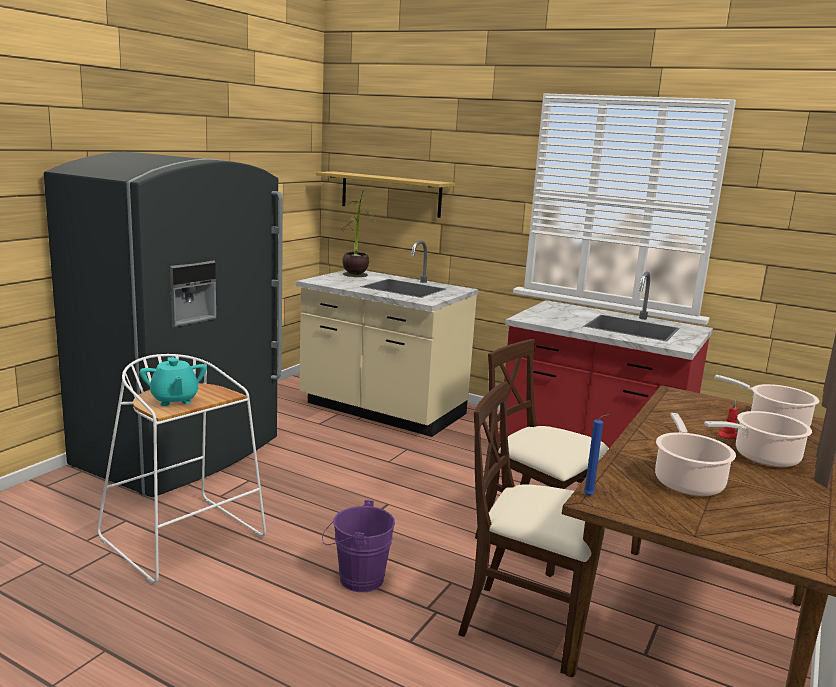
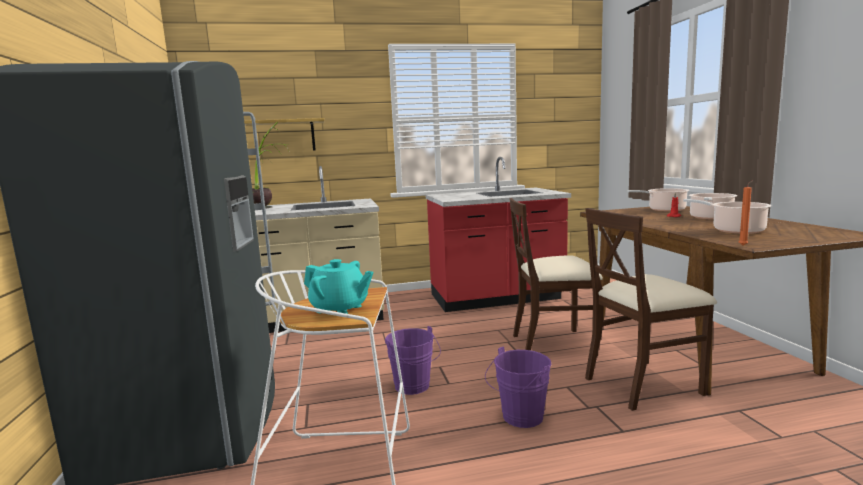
camera: 40 degrees left, 5 degrees down
(335, 509) = (414, 387): none -> purple bucket
(590, 496) = (743, 245): blue candle -> orange candle

